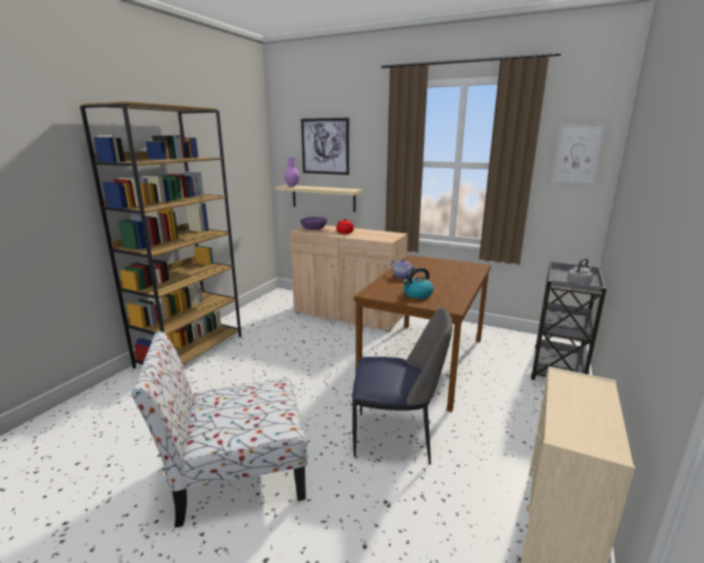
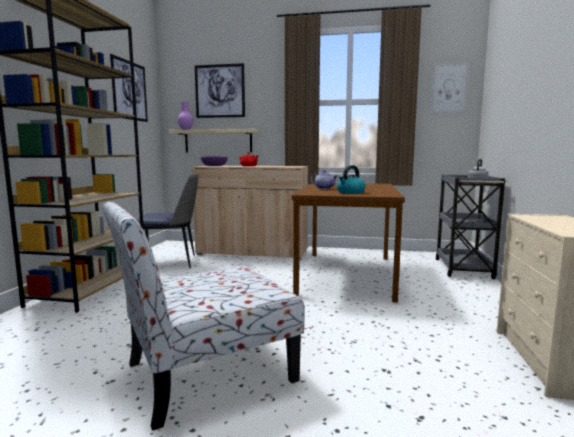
camera: 15 degrees left, 10 degrees down
(234, 153) = (129, 90): none -> picture
(396, 437) = (359, 324): chair -> chair (170, 263)

